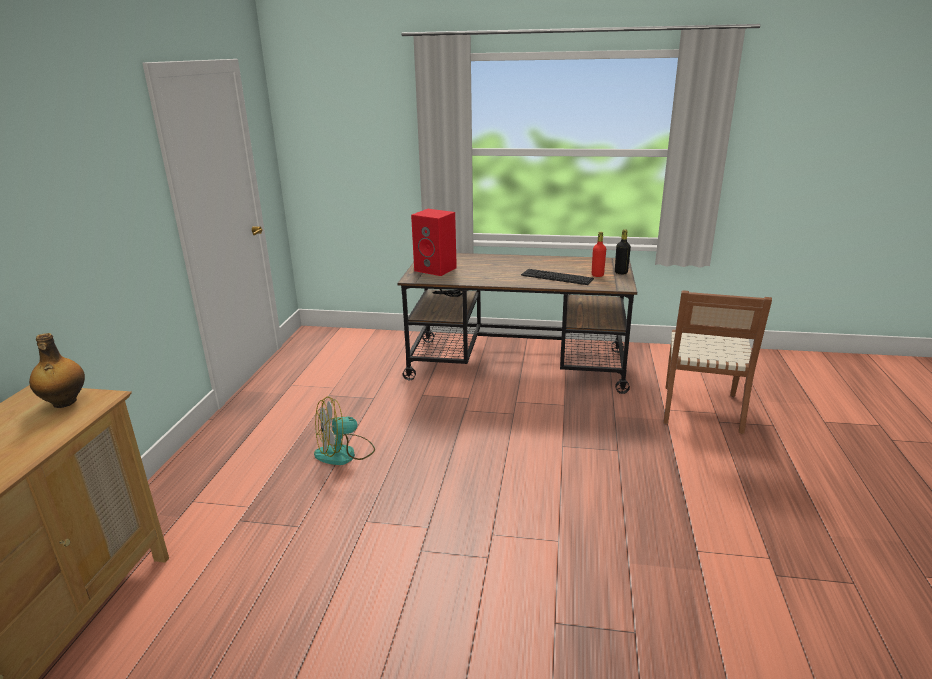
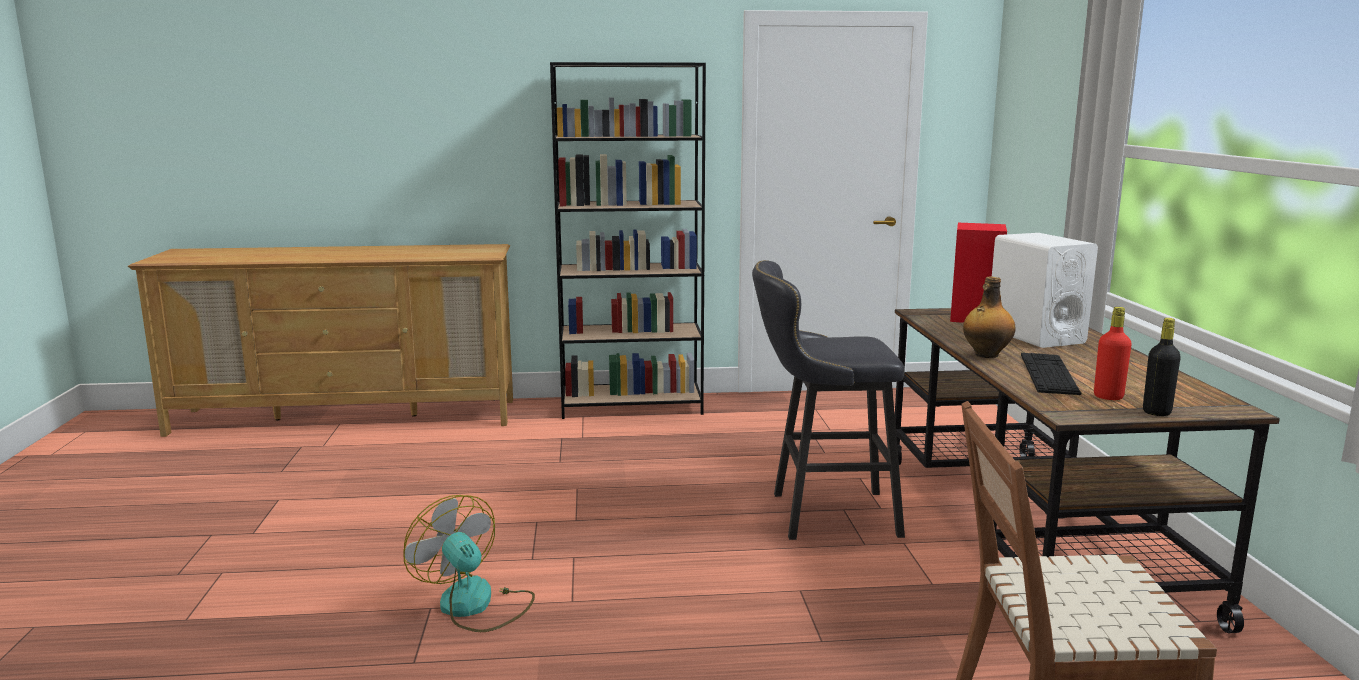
camera: 75 degrees right, 10 degrees down
(64, 403) = (479, 252): bottle -> bottle (986, 355)
(194, 468) = (632, 406): none -> beige bookcase
(345, 453) = (693, 458): fan -> fan (475, 606)
(468, 420) = (818, 514): none -> black stool
(485, 266) = (1035, 336): none -> white speaker

